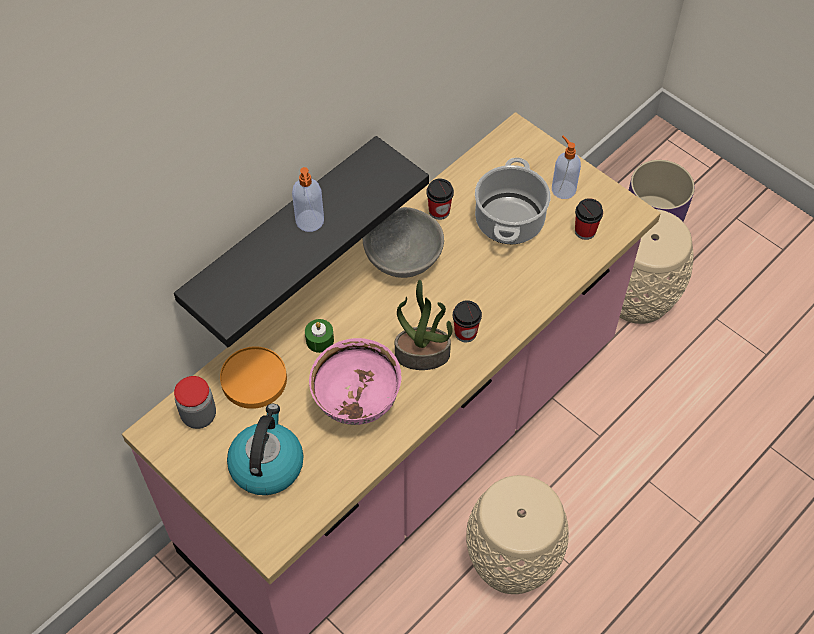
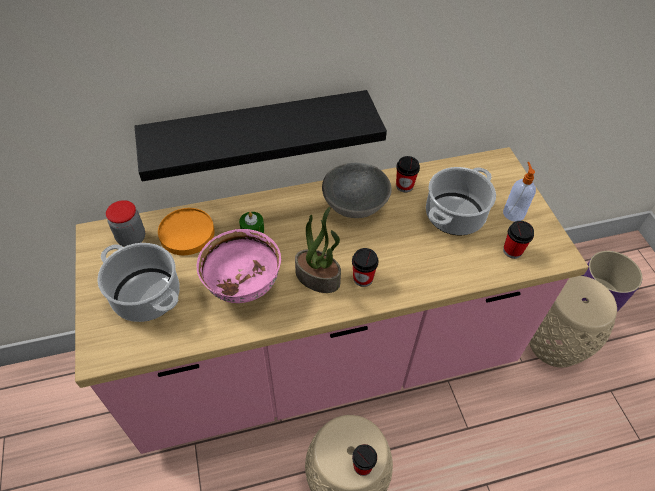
camera: 30 degrees right, 5 degrees down
(267, 464) = (146, 296): kettle -> cooking pot
(310, 222) = (269, 123): soap dispenser -> none
(542, 520) = (362, 466): none -> cup

